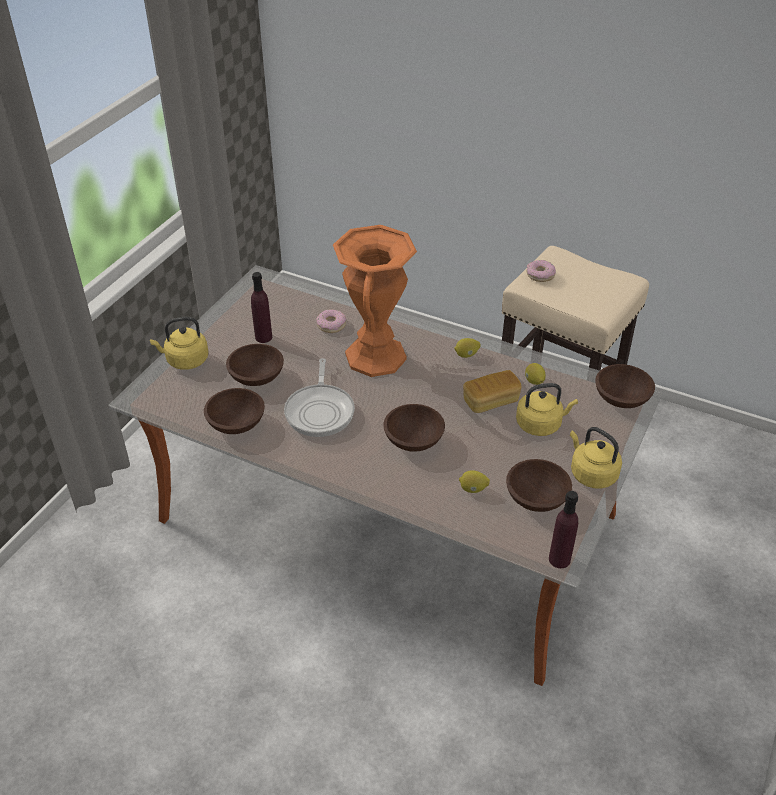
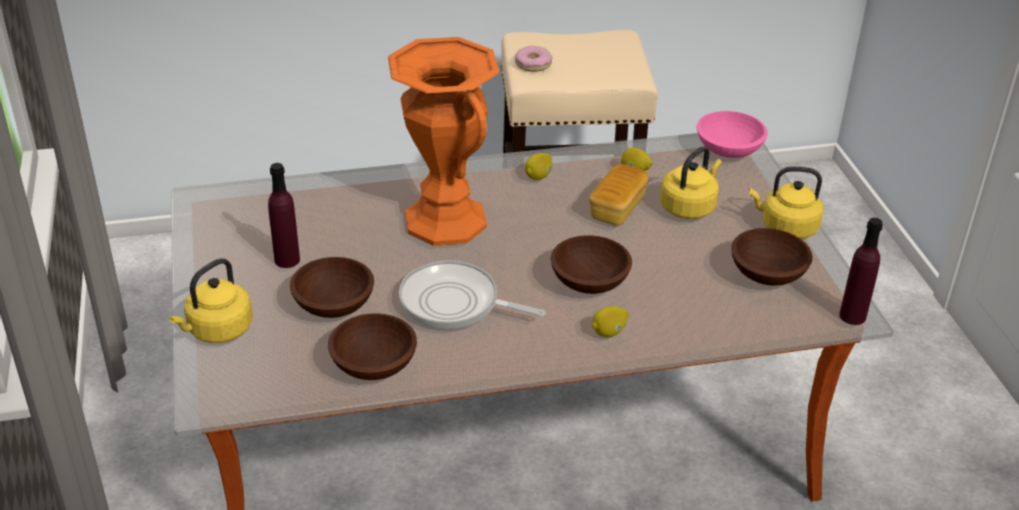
camera: 40 degrees left, 5 degrees down
(320, 411) = (455, 303): frying pan -> frying pan turned 150 degrees clockwise
(331, 325) = (353, 211): donut -> none
(473, 489) = (703, 297): lemon -> lemon (609, 332)
(620, 398) = (728, 150): brown bowl -> pink bowl

